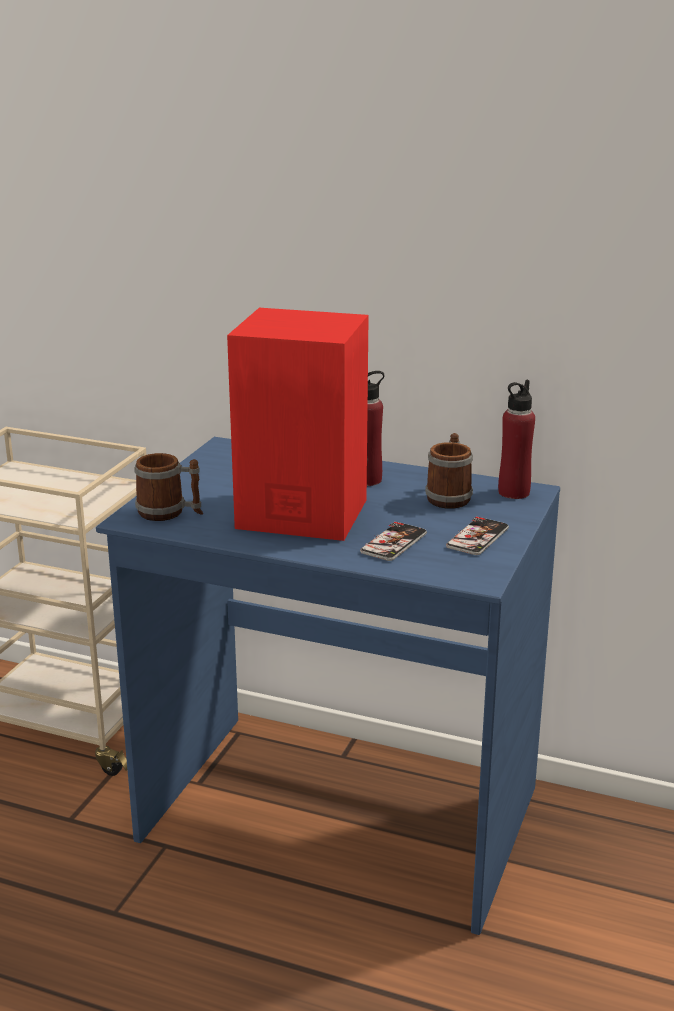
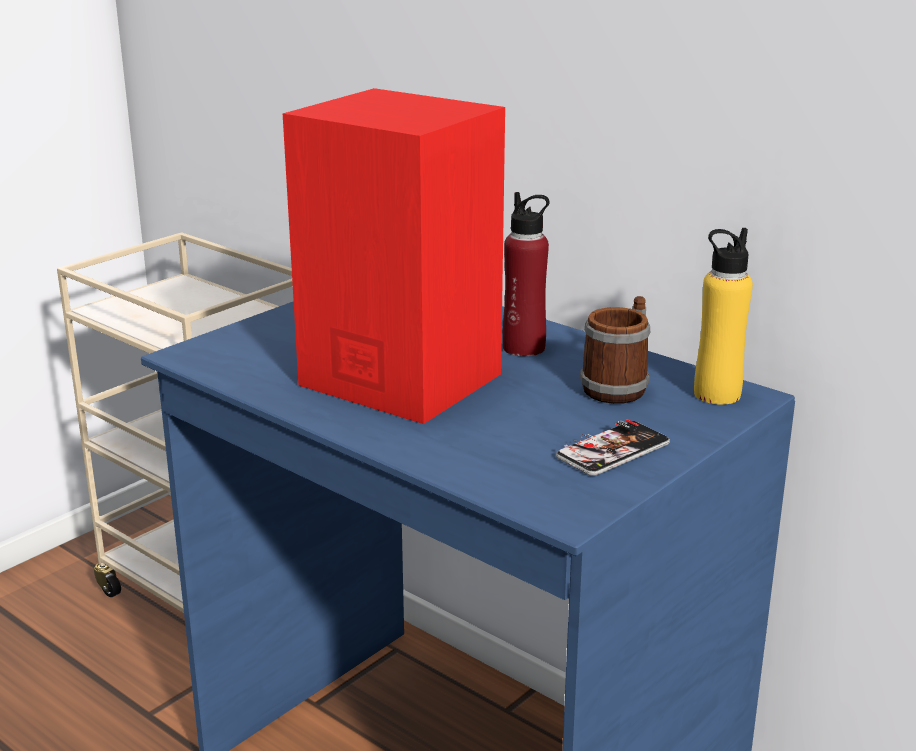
camera: 20 degrees right, 0 degrees up
(170, 513) = (240, 353): mug -> none
(393, 543) = (488, 438): phone -> none
(513, 492) = (716, 394): red bottle -> yellow bottle

